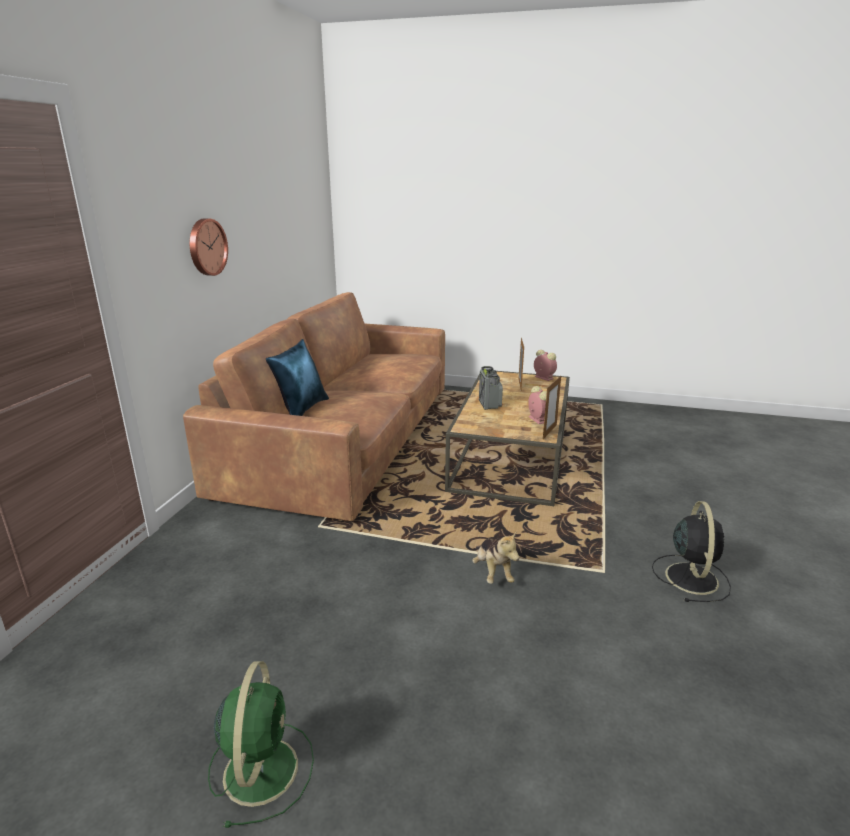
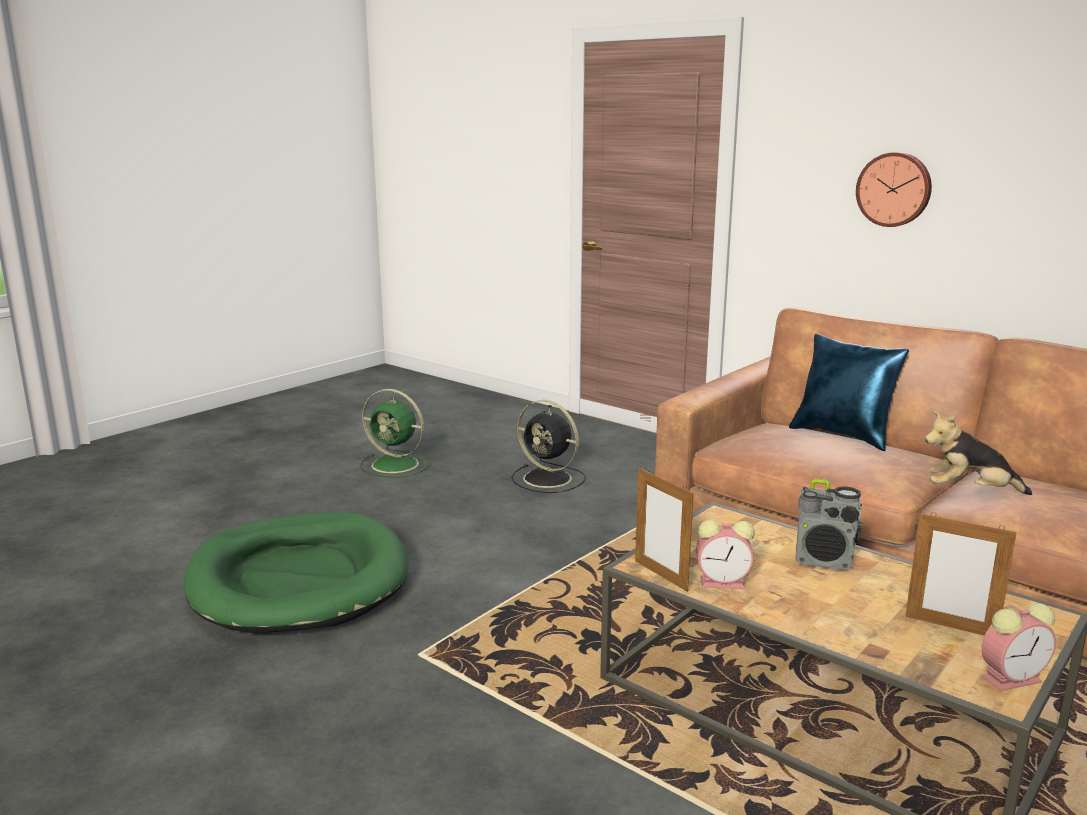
camera: 115 degrees right, 5 degrees down
(493, 572) = (494, 583): plush toy -> plush toy (969, 491)
(590, 687) = (299, 580): none -> green dog bed
(691, 577) = (334, 723): black fan -> black fan (549, 479)

